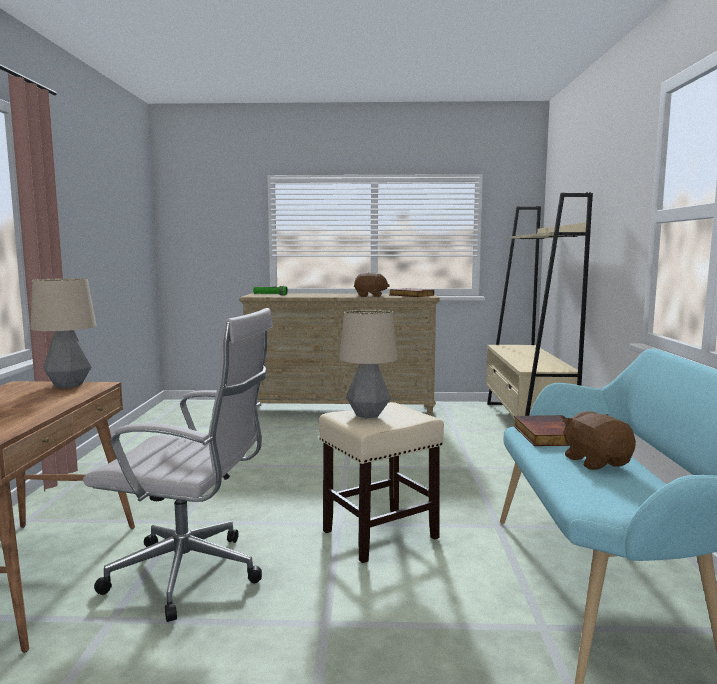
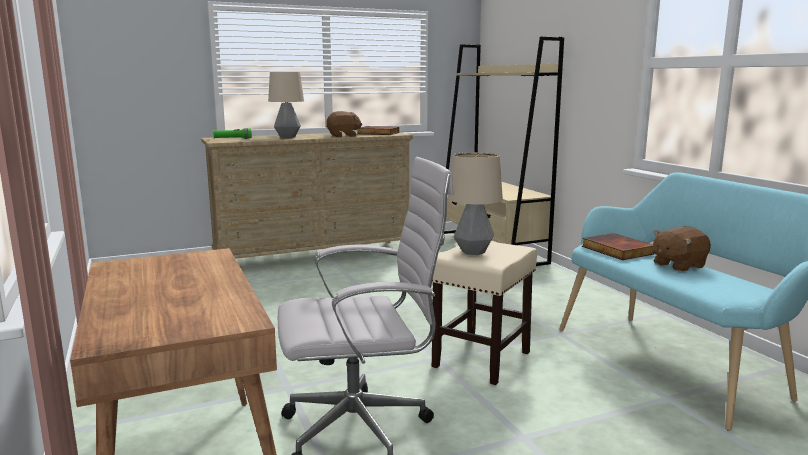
camera: 25 degrees left, 5 degrees up
(68, 385) = (179, 258): table lamp -> table lamp (288, 137)
(596, 461) = (678, 265): brown plush toy -> brown plush toy turned 75 degrees counterclockwise

